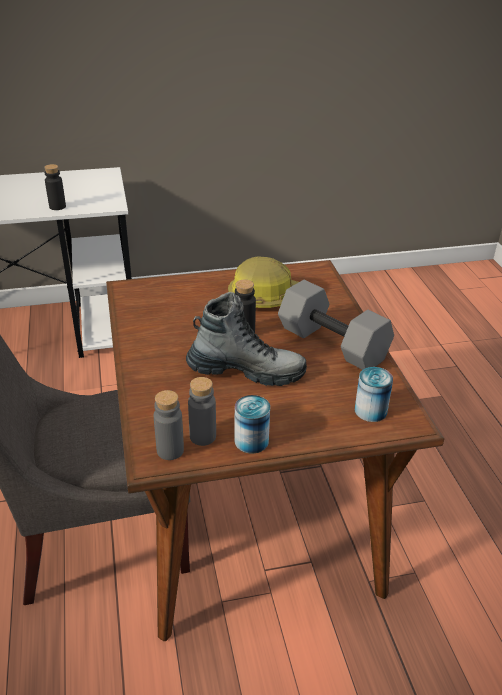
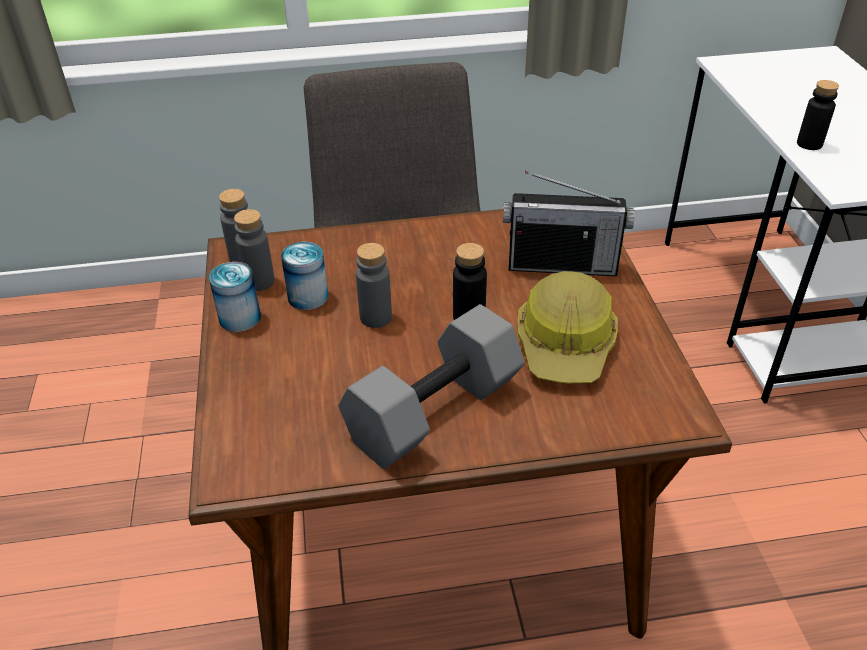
camera: 95 degrees right, 5 degrees up
(187, 296) = (562, 265): none -> radio
(246, 371) = (375, 317): boot -> grey bottle
(370, 411) = (265, 434): can -> can (308, 297)

